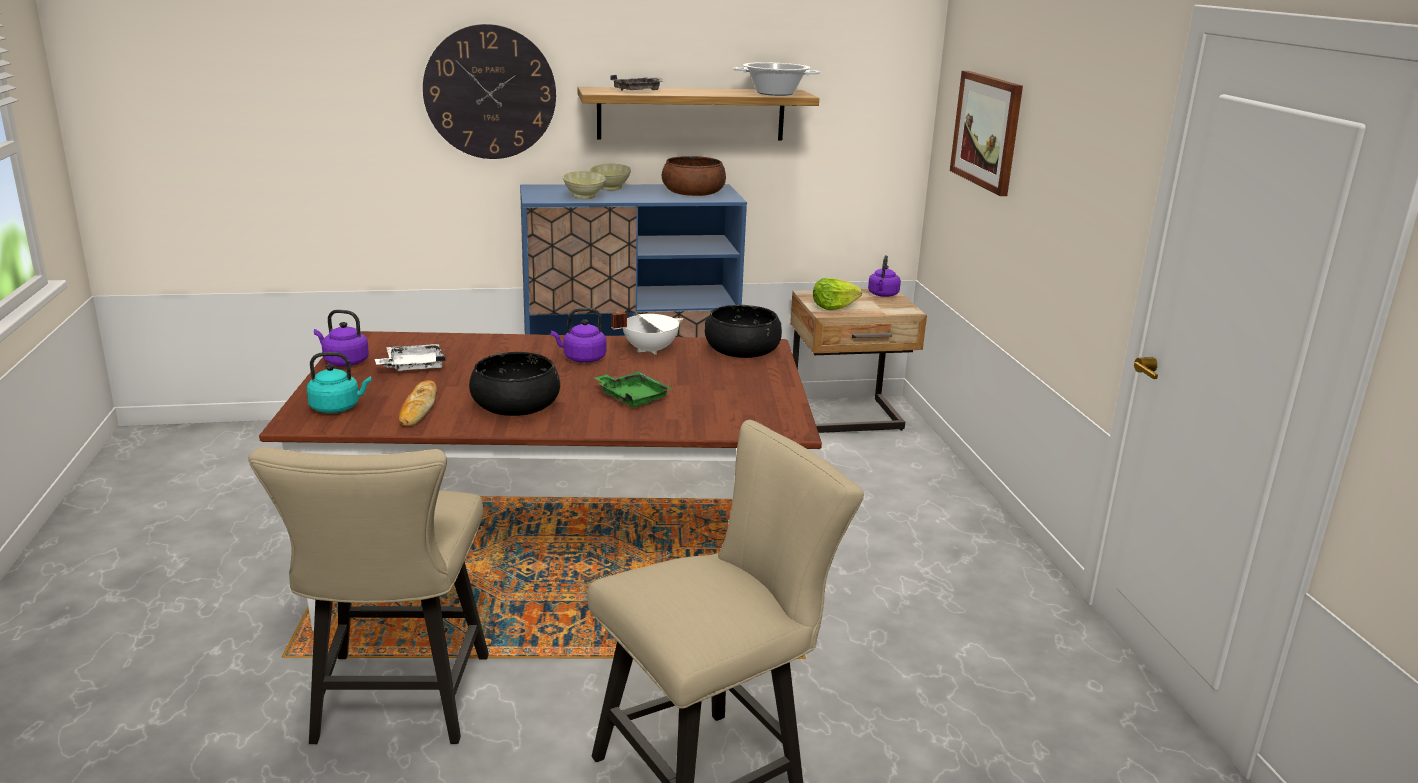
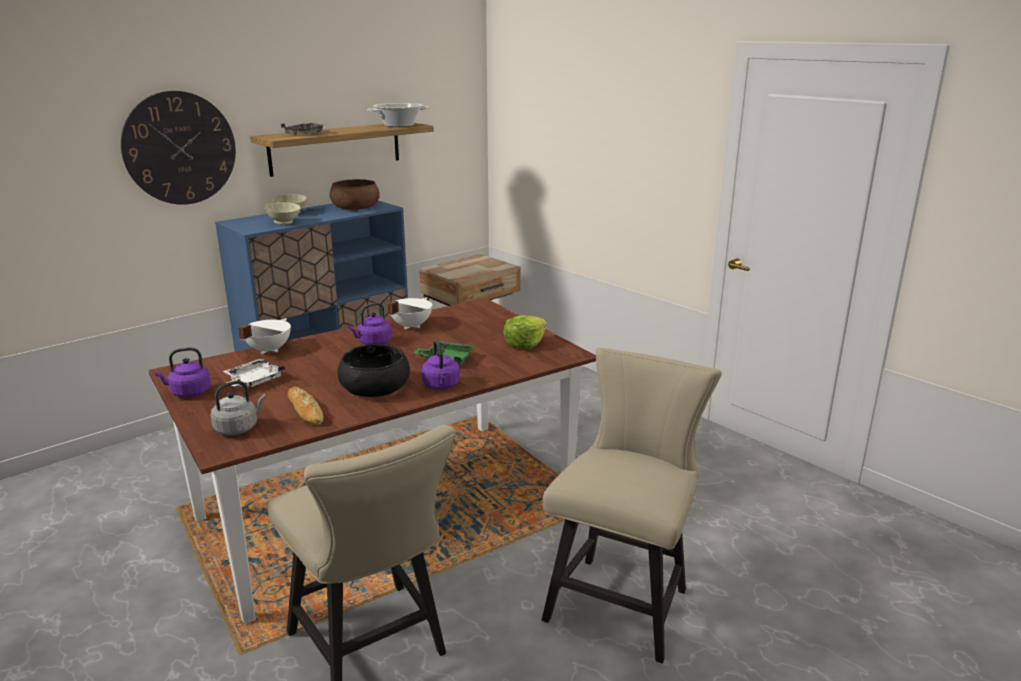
camera: 30 degrees left, 0 degrees up
(338, 408) = (238, 428): turquoise kettle -> grey kettle
(470, 339) = (268, 350): none -> white cooking pot
(742, 350) = (469, 311): black bowl -> none
(833, 307) = (459, 273): lettuce -> lettuce (524, 344)
(883, 295) = (479, 259): purple kettle -> purple kettle (441, 386)
(987, 131) = (548, 136): picture -> none

